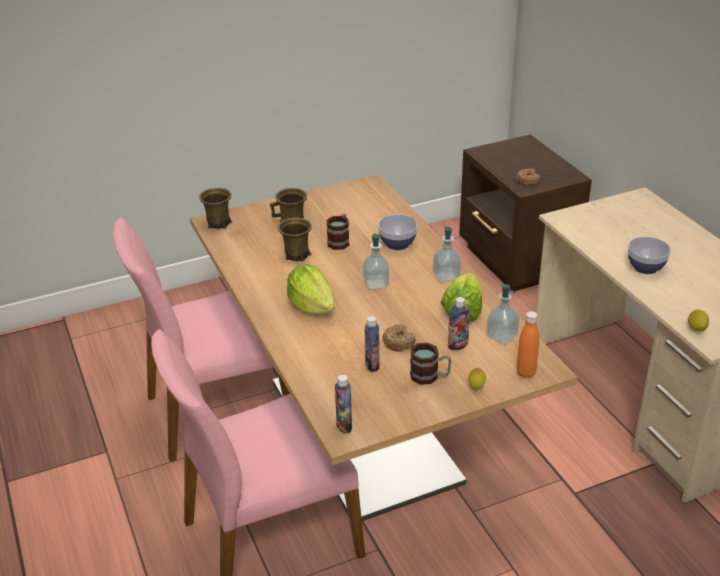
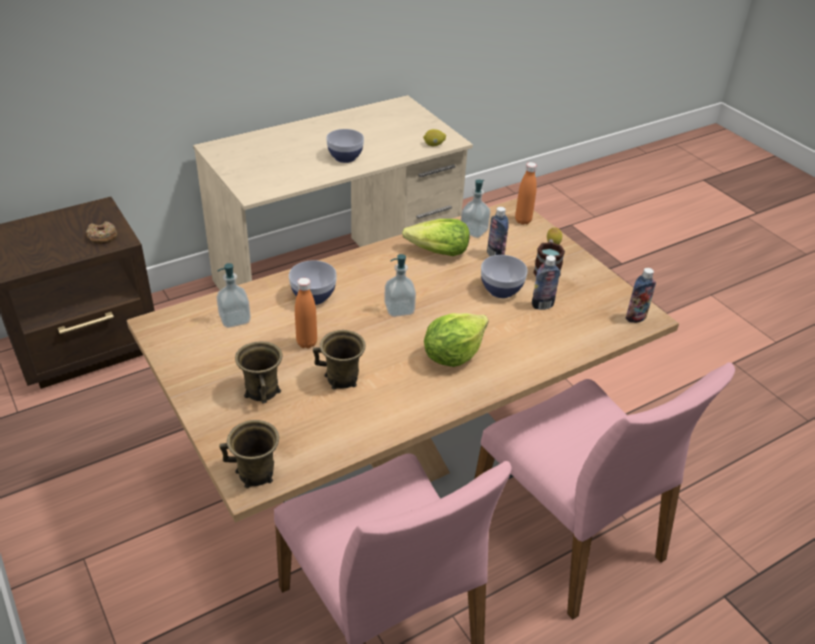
camera: 100 degrees left, 5 degrees up
(340, 241) = (307, 343): mug -> orange bottle
(398, 342) = (501, 290): donut -> bowl
(446, 276) = (378, 262): soap dispenser -> soap dispenser (235, 319)

